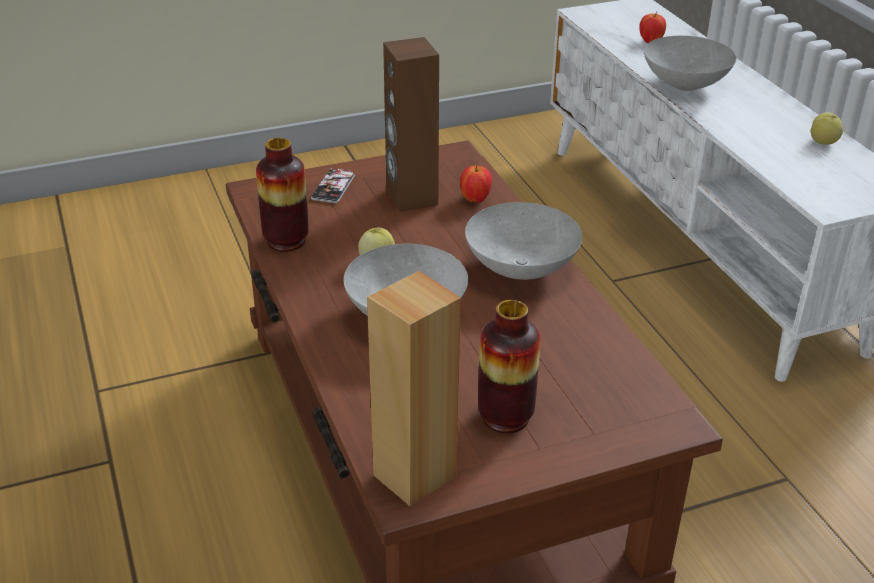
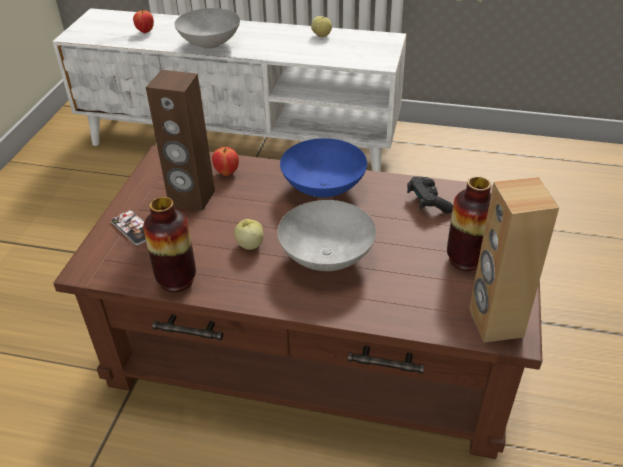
camera: 55 degrees left, 5 degrees up
(523, 269) = (325, 188): grey bowl -> blue bowl
(583, 352) = (427, 202): none -> black game controller

